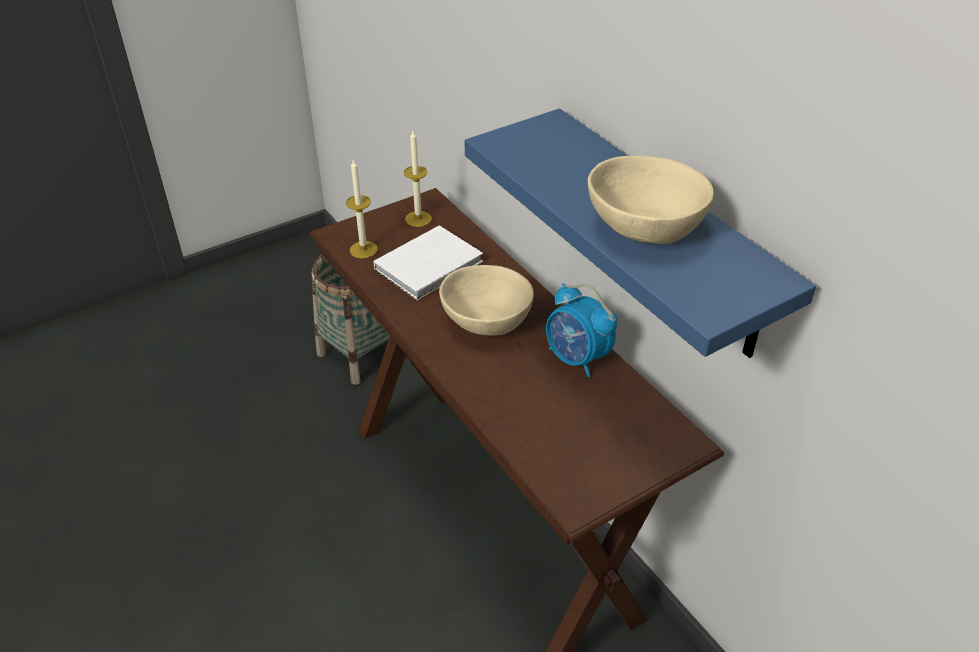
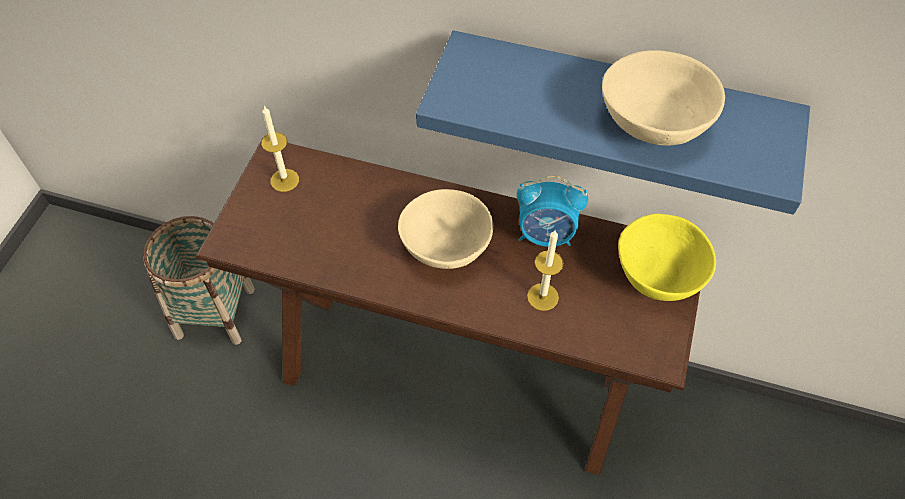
camera: 40 degrees left, 15 degrees up
(363, 250) = (270, 243): candle -> candle (542, 297)
(431, 265) = (346, 221): white book -> none
(645, 442) = (657, 274): none -> yellow bowl

